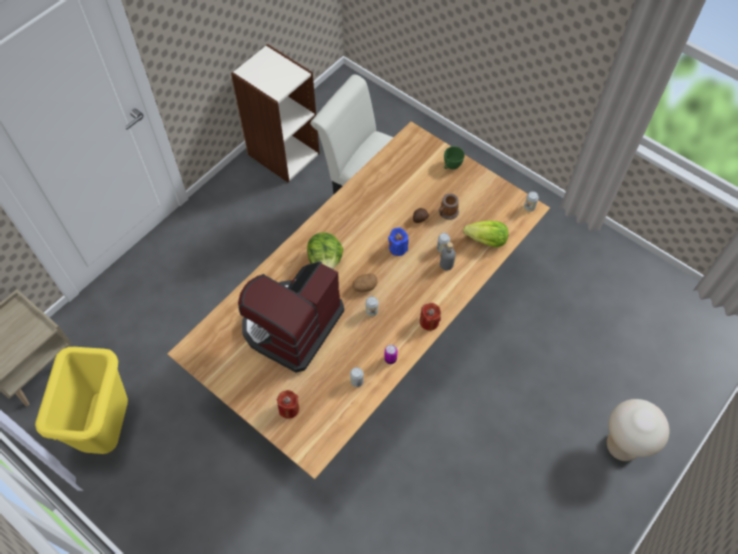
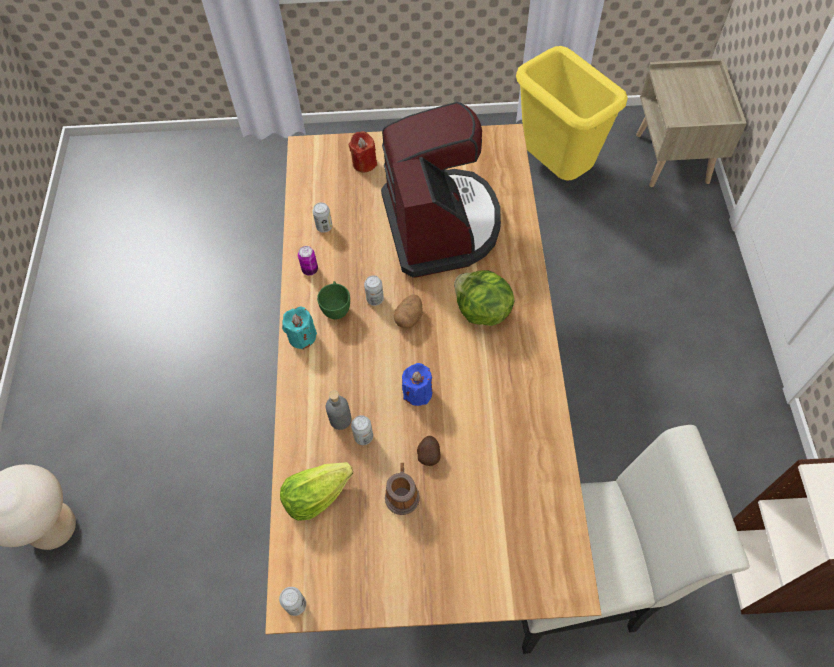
camera: 140 degrees right, 0 degrees up
(429, 322) = (302, 336): red candle -> turquoise candle
(451, 166) = (465, 579): green cup -> green cup (336, 308)

